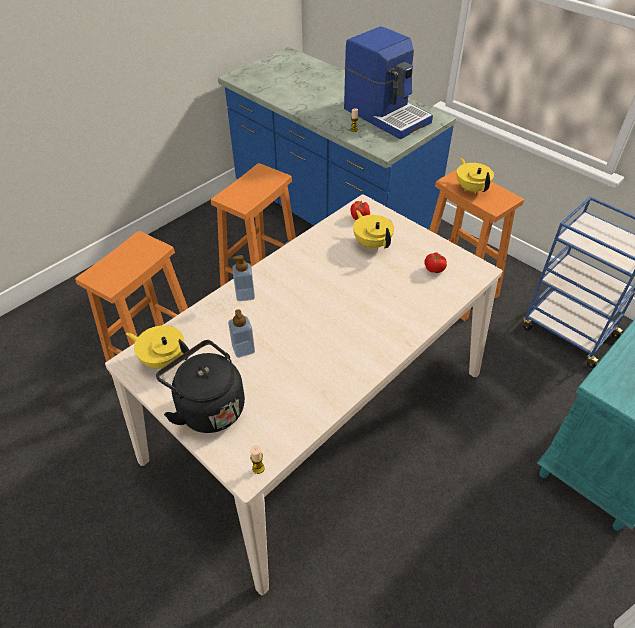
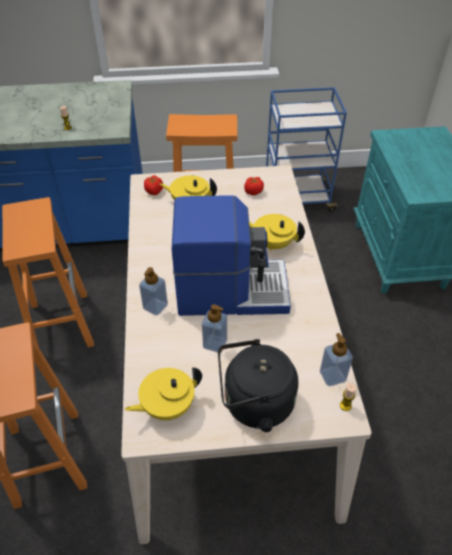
camera: 50 degrees left, 0 degrees up
(281, 442) = (332, 376): none -> soap dispenser
(387, 115) = (77, 103): coffee machine -> coffee machine (231, 289)
(471, 188) = (196, 126): yellow teapot -> yellow teapot (273, 243)

